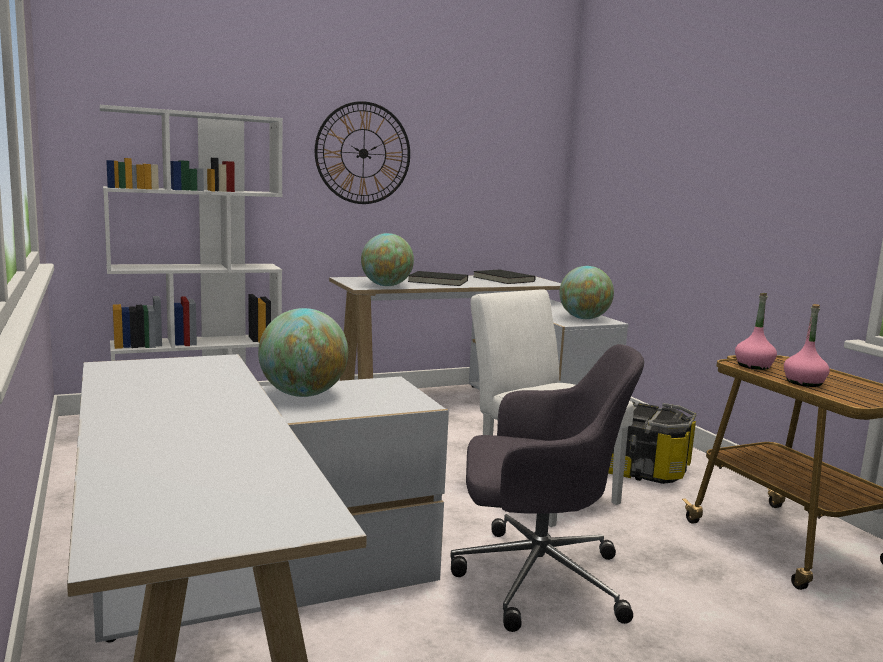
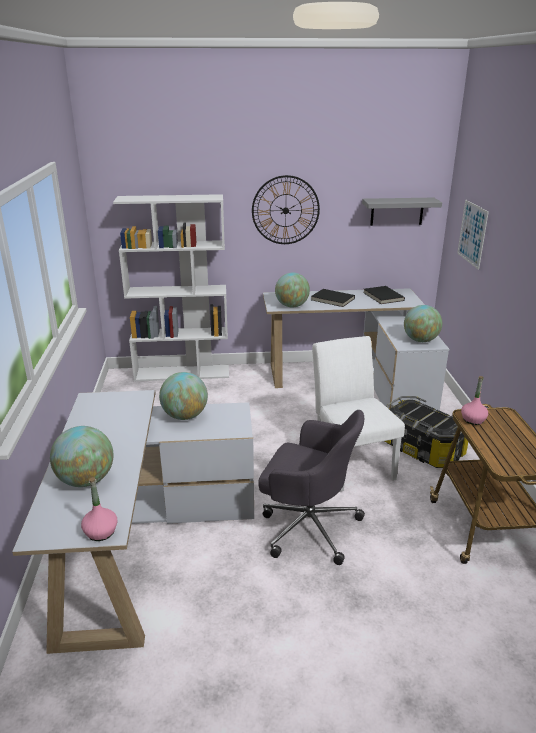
camera: 20 degrees right, 15 degrees up
(187, 457) = (86, 480): none -> globe
(509, 166) = (397, 211): none -> grey shelf
(624, 179) = (472, 233): none -> picture
(804, 383) = (491, 442): pink bottle -> pink bottle (100, 532)

